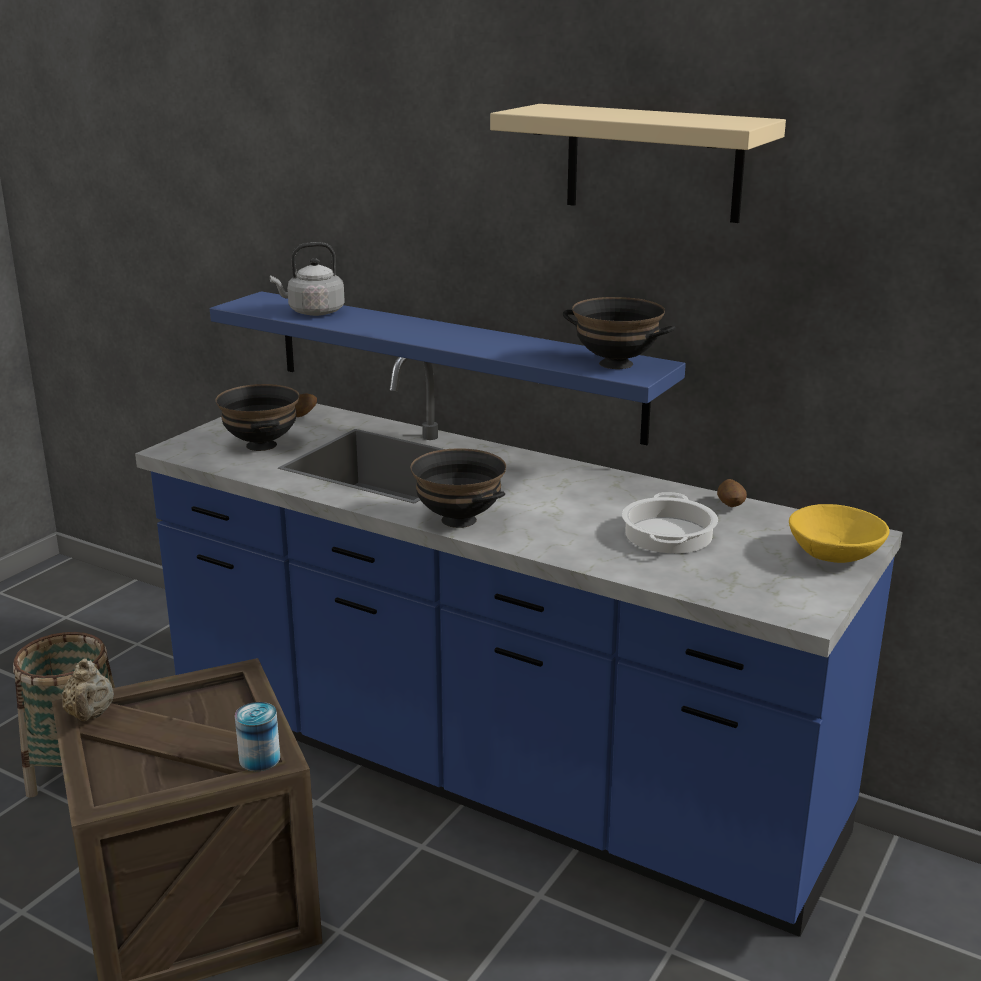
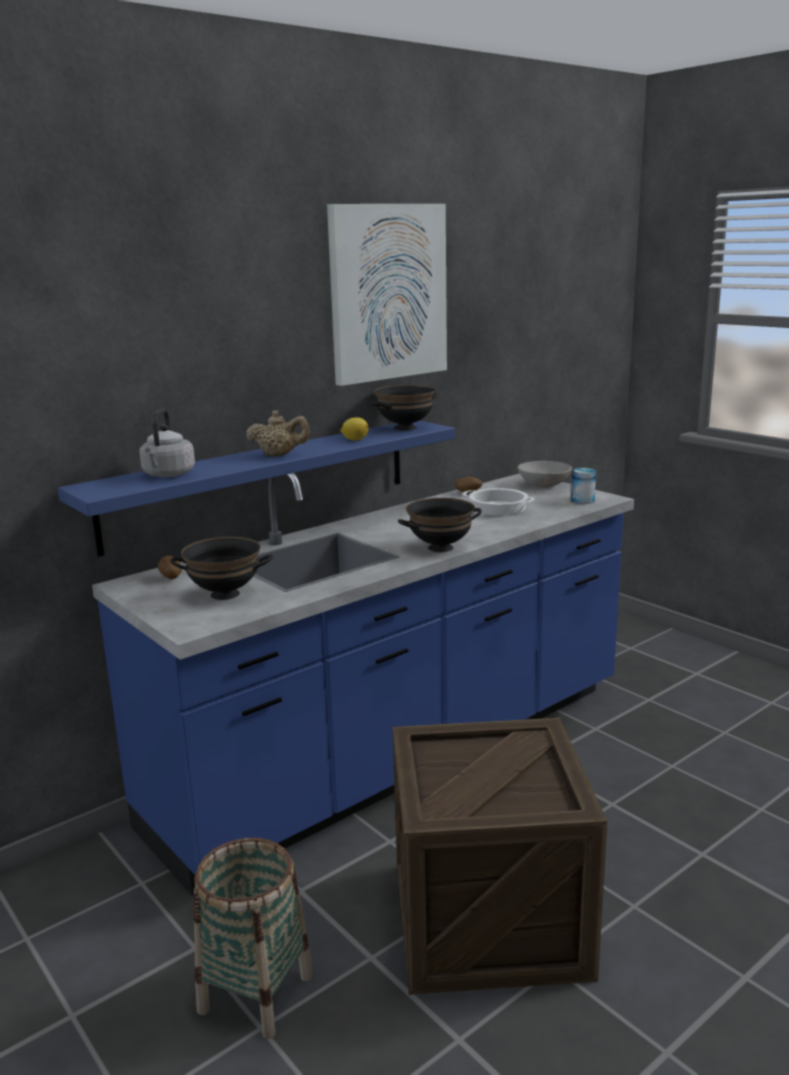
camera: 70 degrees left, 5 degrees down
(90, 715) = (443, 810): beige teapot -> beige teapot (279, 455)
(259, 758) = (541, 734): can -> can (582, 500)
(523, 351) = (354, 440): none -> lemon
(653, 162) = (388, 293): beige shelf -> picture
(833, 555) = (543, 485): yellow bowl -> grey bowl

